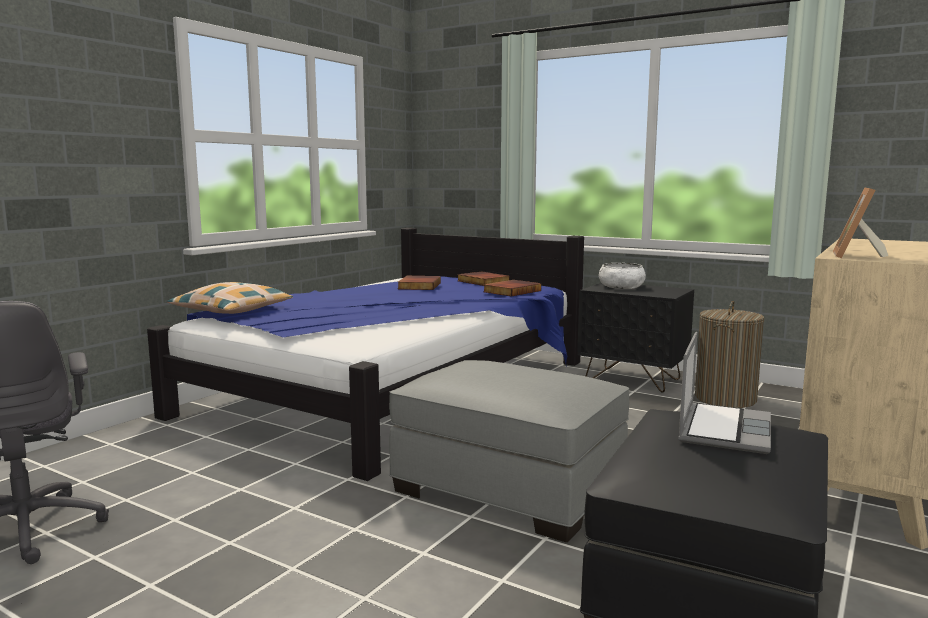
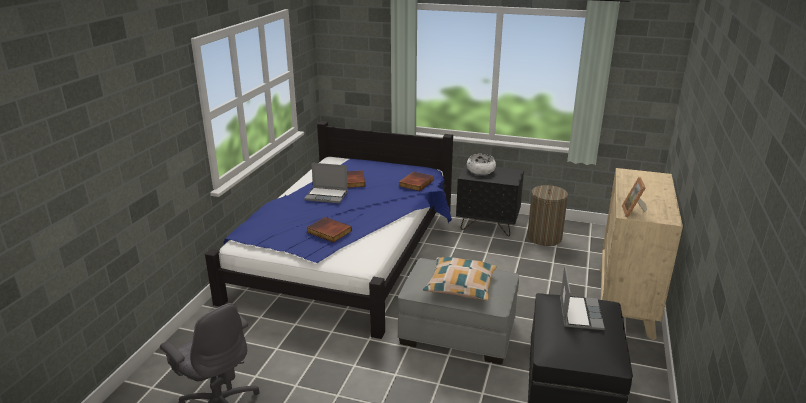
camera: 15 degrees left, 15 degrees up
(232, 311) = (255, 232): pillow -> pillow (460, 285)
(370, 293) = (327, 196): none -> laptop
(482, 282) = (387, 168): book -> book (328, 232)

